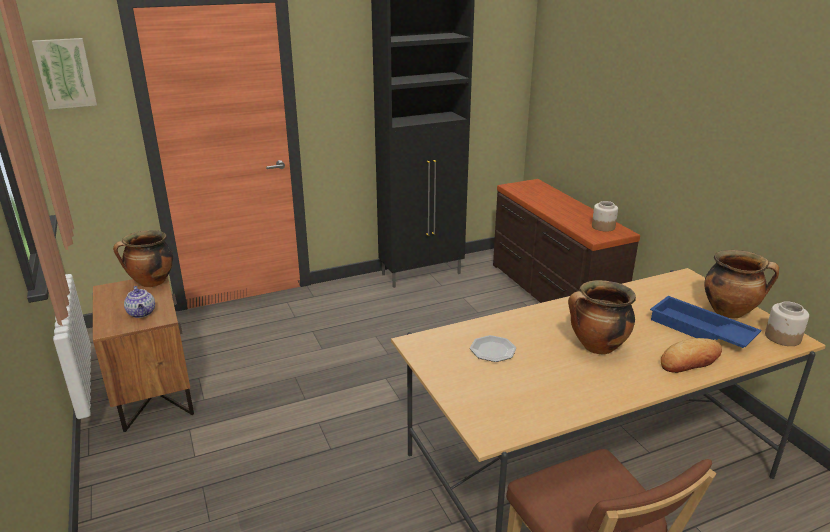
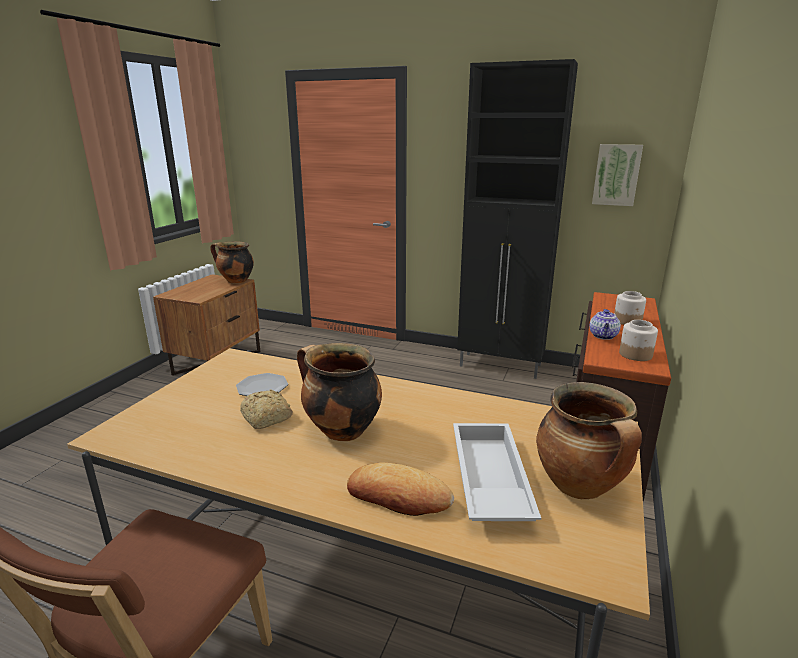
camera: 45 degrees right, 5 degrees down
(65, 73) = (253, 128): picture -> picture (616, 175)
(142, 313) = (197, 293): teapot -> teapot (603, 336)
(546, 365) = (266, 418): none -> bread
(700, 330) = (487, 480): blue tray -> white tray
(783, 337) = (592, 557): jar -> jar (627, 321)

